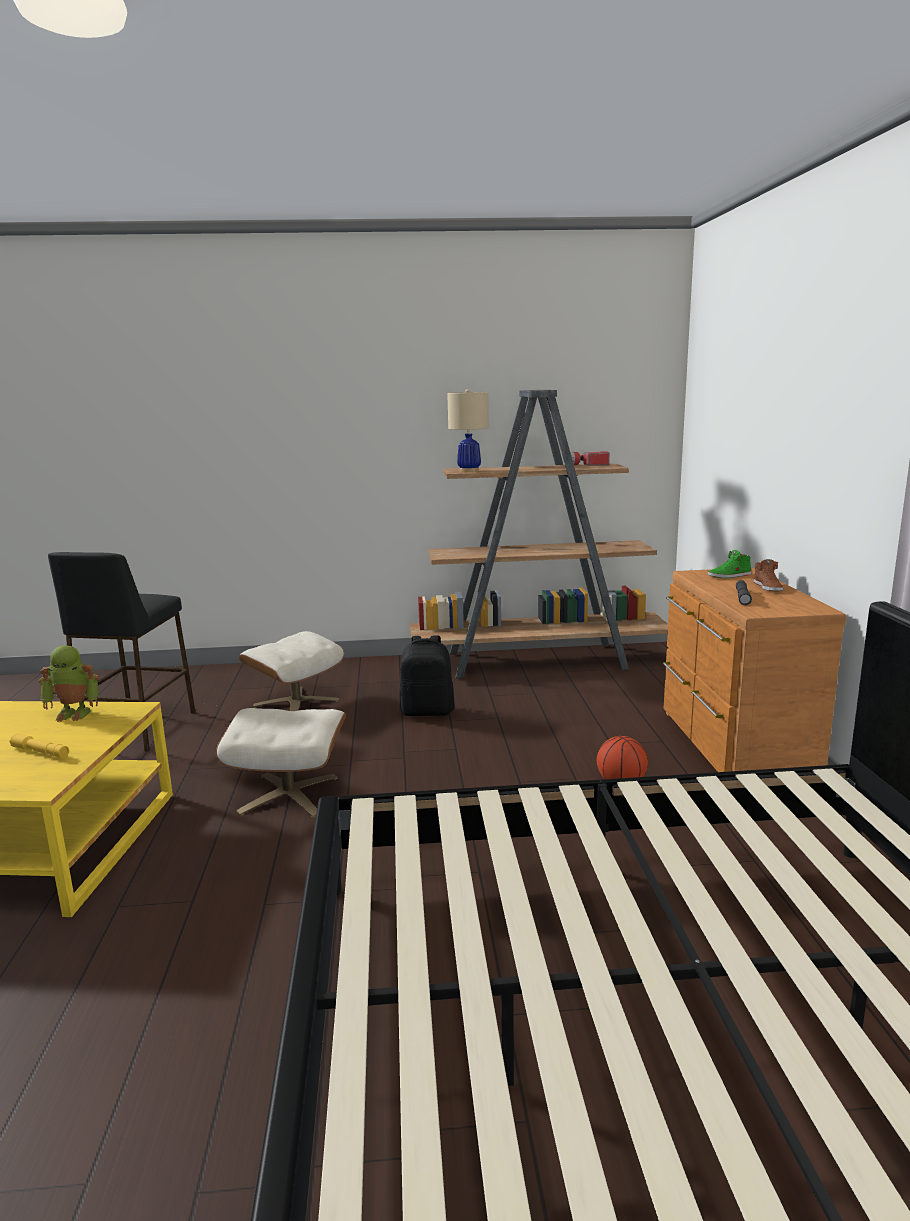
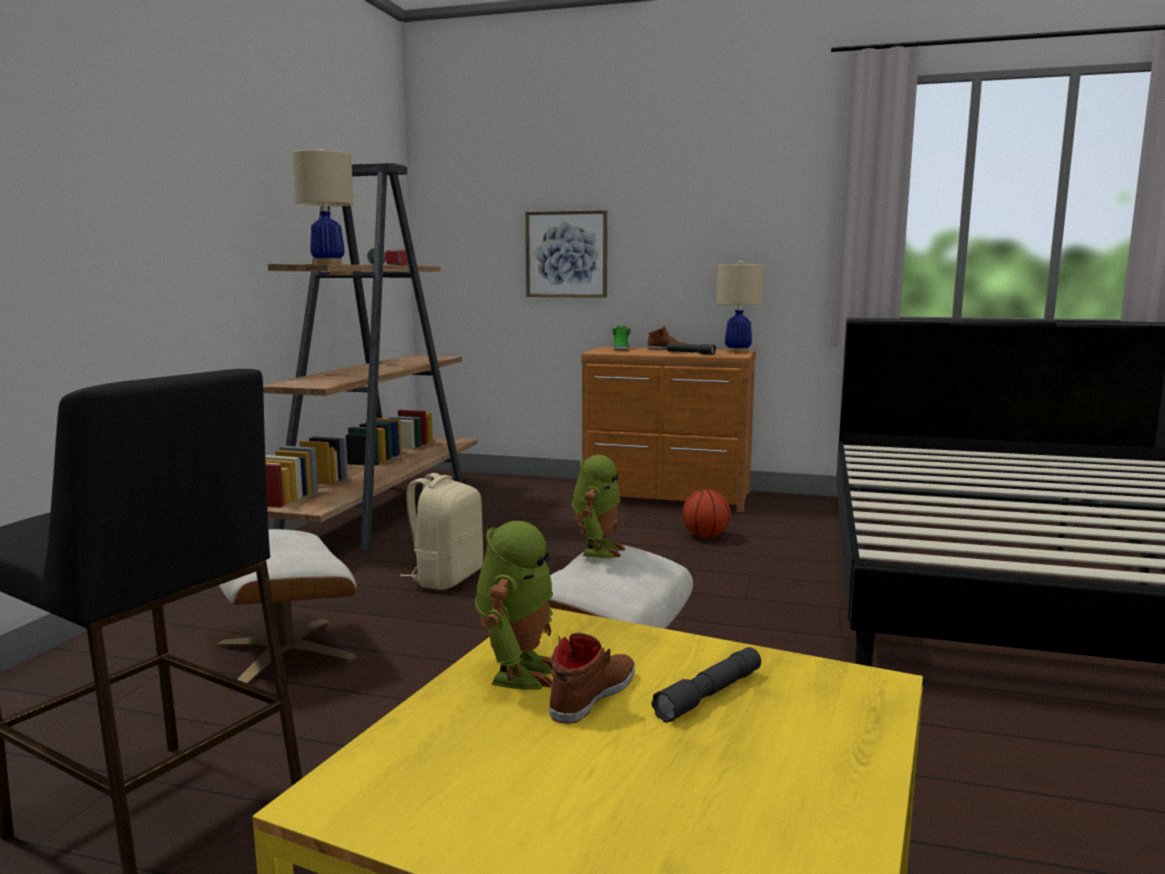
camera: 70 degrees left, 5 degrees down
(40, 752) = (709, 694): yellow flashlight -> grey flashlight
(48, 730) = (592, 694): none -> brown shoe
(310, 710) = (597, 550): none -> toy robot
(427, 711) = (446, 578): black backpack -> beige backpack
(746, 463) = (566, 254): none -> picture
(803, 609) = (737, 351): none -> beige table lamp

